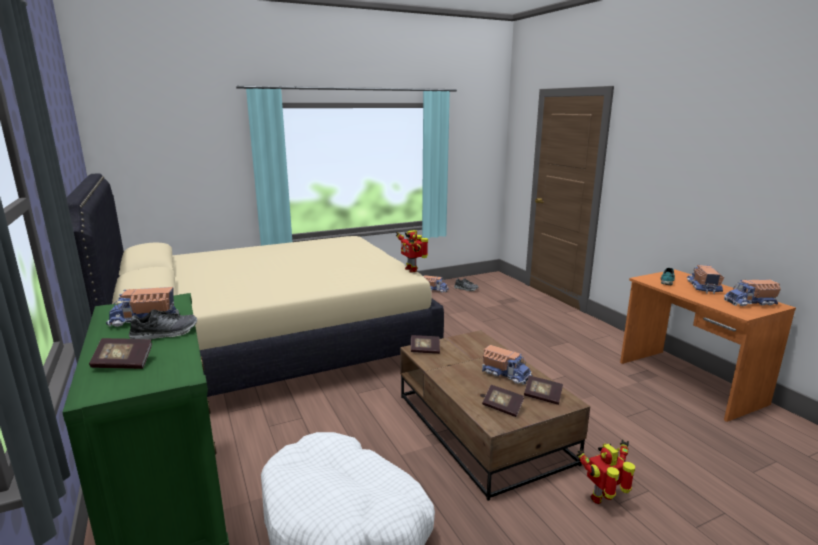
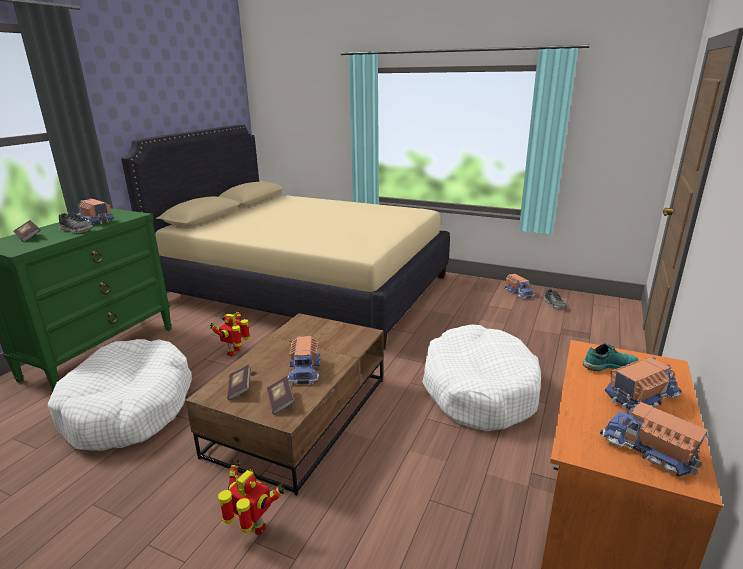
camera: 50 degrees right, 5 degrees up
(412, 269) = (381, 249): toy robot -> toy robot (235, 352)
(425, 350) = (305, 323): book -> none
(531, 352) = (478, 389): none -> white dog bed

